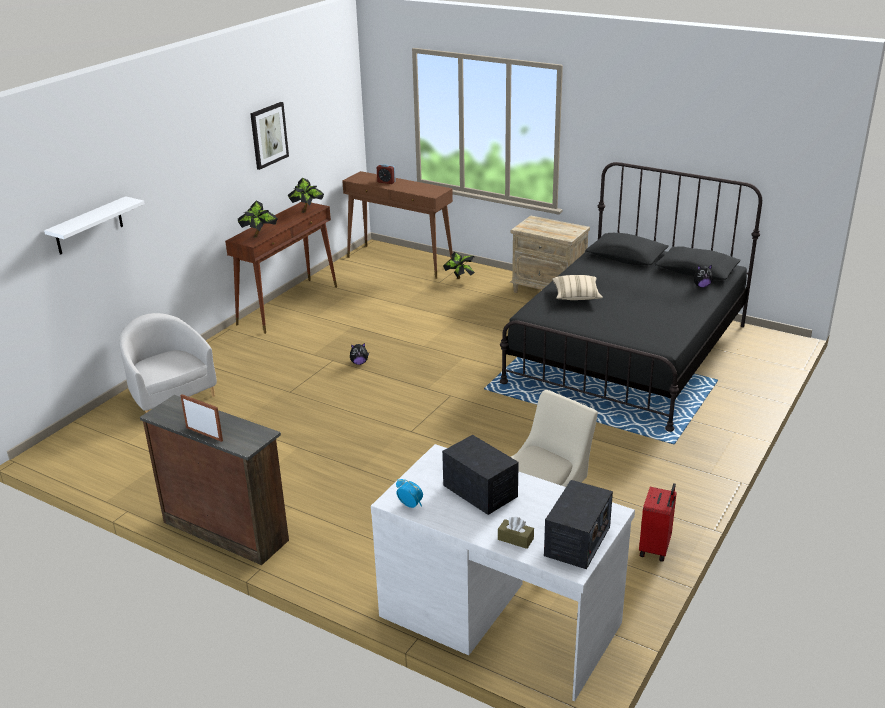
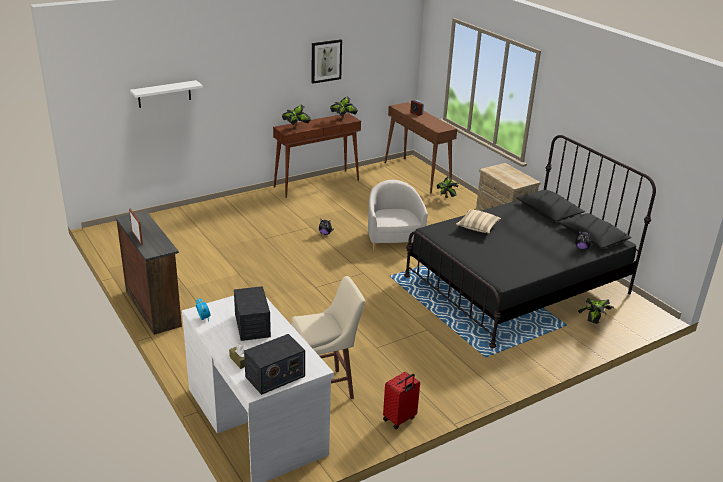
camera: 25 degrees right, 0 degrees up
(170, 396) = (196, 219): white armchair -> white armchair (393, 238)
(739, 368) = (593, 322): none -> potted plant

